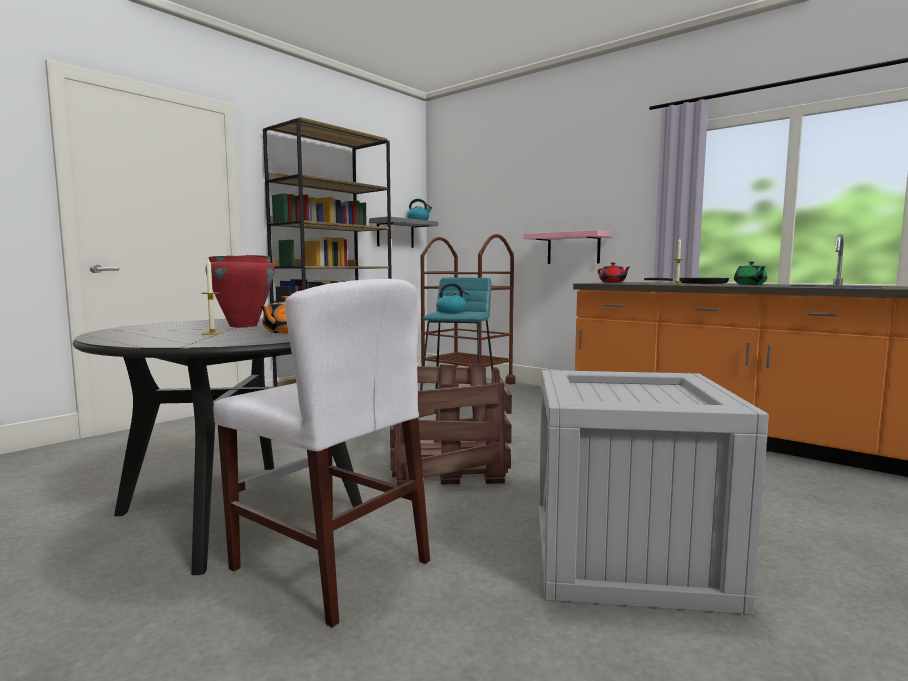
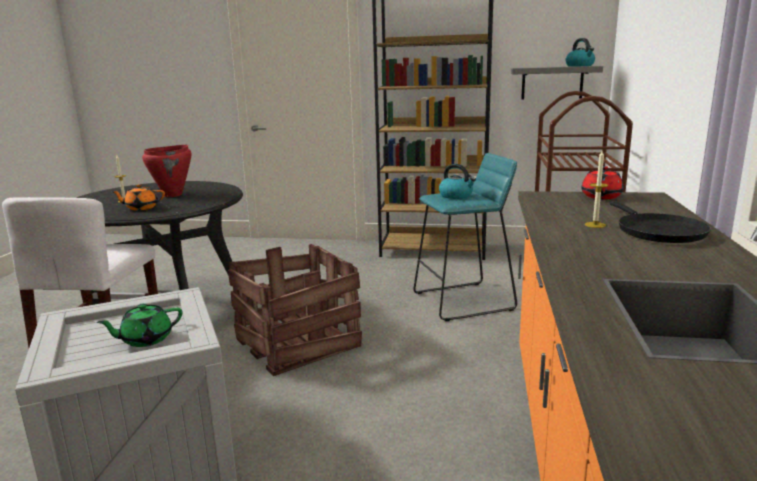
camera: 60 degrees right, 10 degrees up
(573, 248) = (676, 125): pink shelf -> none
(750, 284) = (676, 259): green teapot -> green teapot (146, 339)

